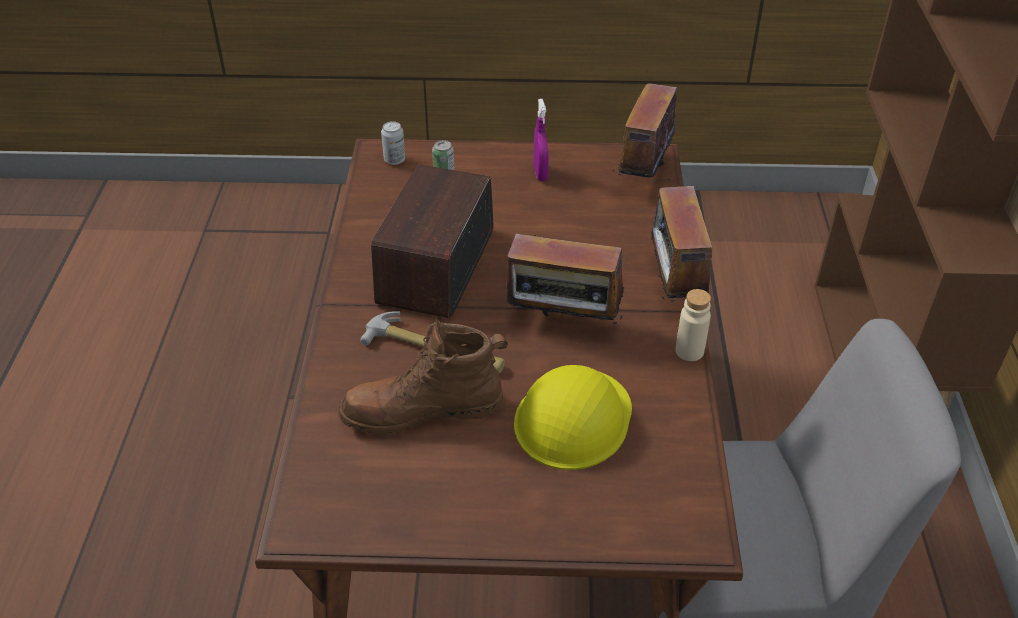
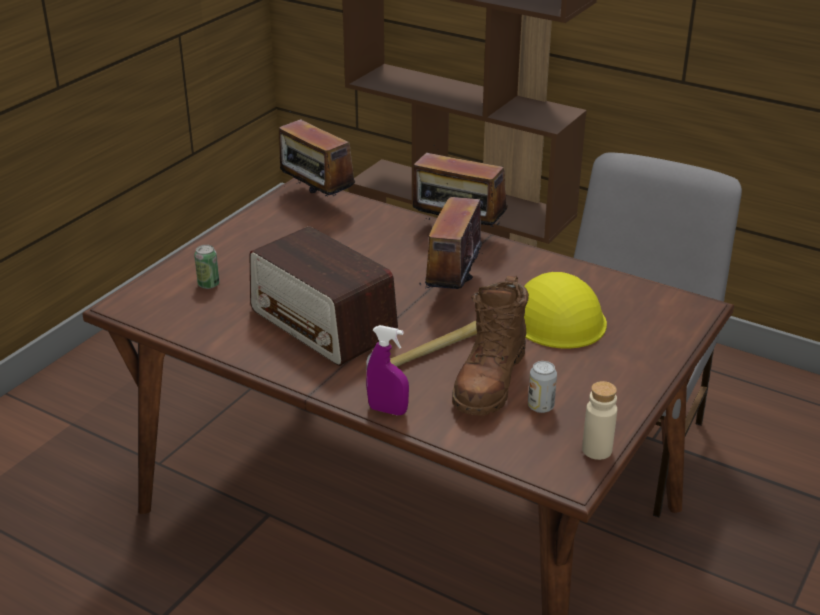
camera: 60 degrees left, 10 degrees down
(394, 160) = (148, 300): can -> can (540, 406)
(540, 173) = (260, 240): purple spray bottle -> purple spray bottle (387, 410)
(563, 323) = (451, 289): radio -> radio turned 150 degrees clockwise
(689, 351) = (528, 251): beige bottle -> beige bottle (597, 450)

